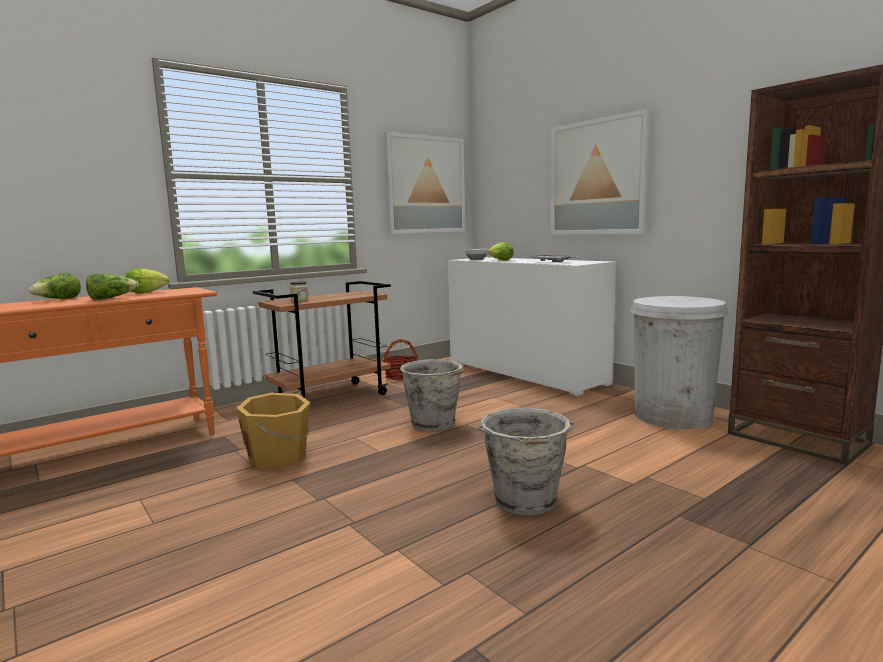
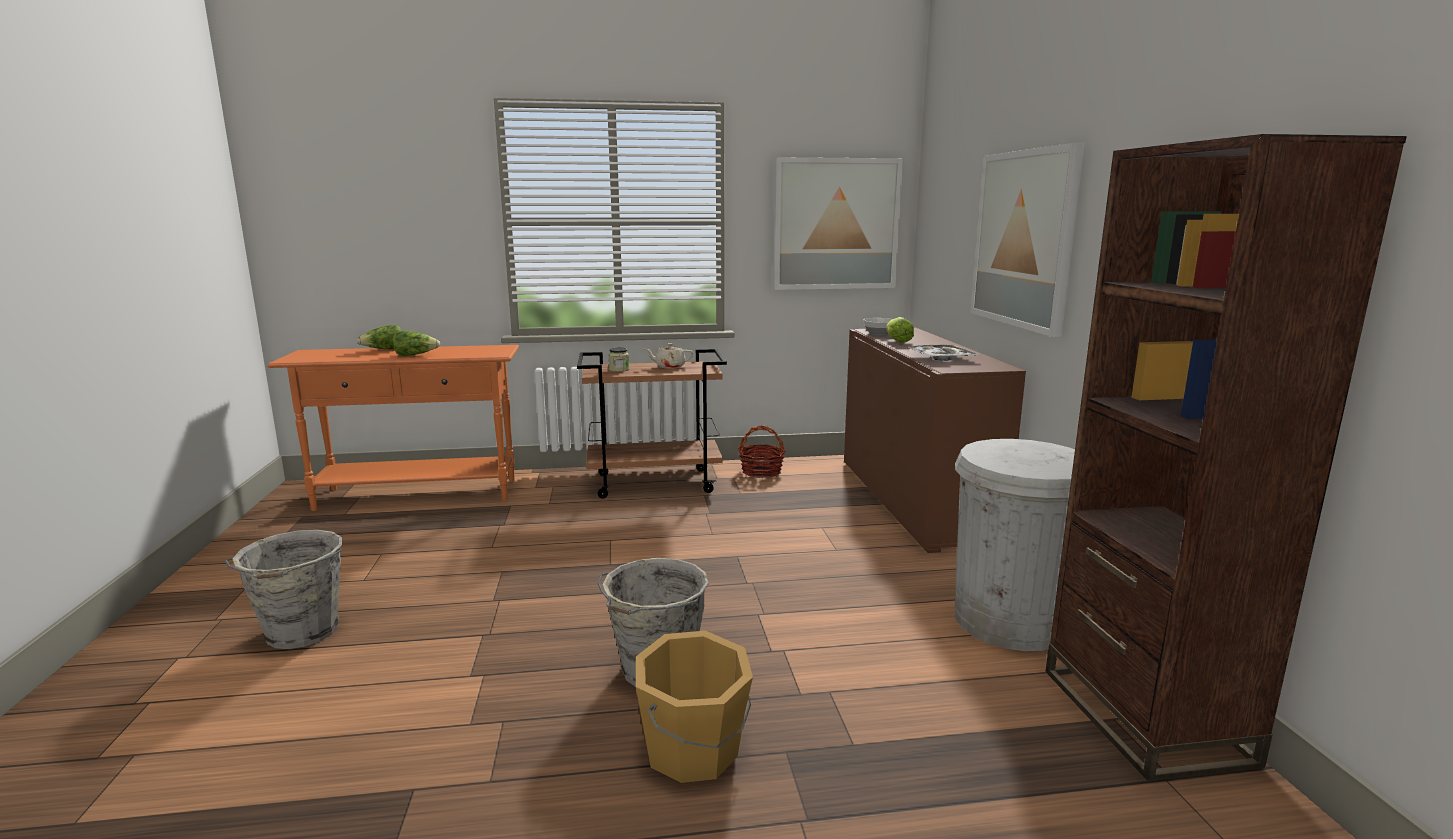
camera: 30 degrees right, 5 degrees up
(149, 292) = (462, 349): lettuce -> none
(279, 458) = (520, 544): orange bucket -> orange bucket (694, 750)
(336, 295) = (669, 366): none -> beige teapot
(434, 424) = (706, 546): grey bucket -> grey bucket (301, 633)
(524, 373) = (913, 500): white cabinet -> brown cabinet

